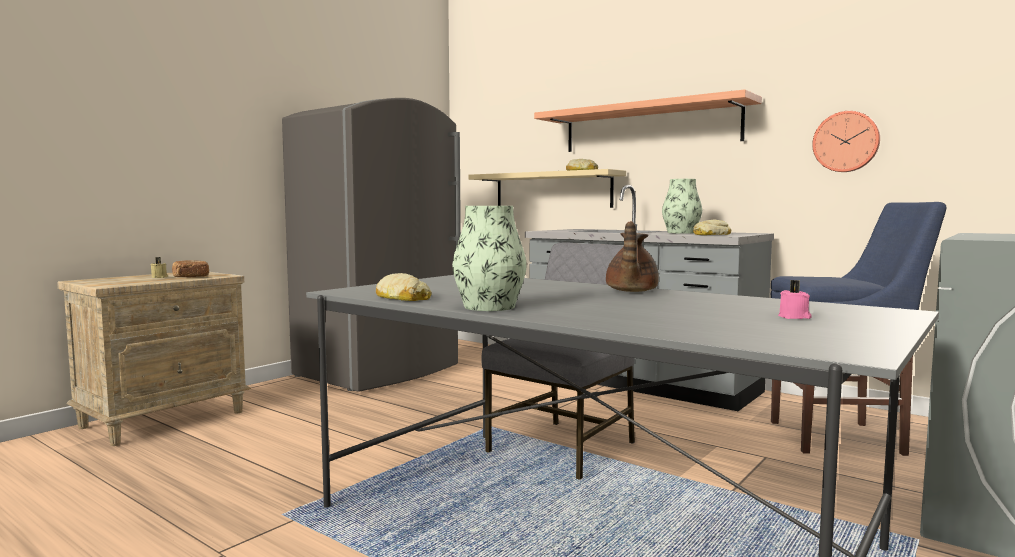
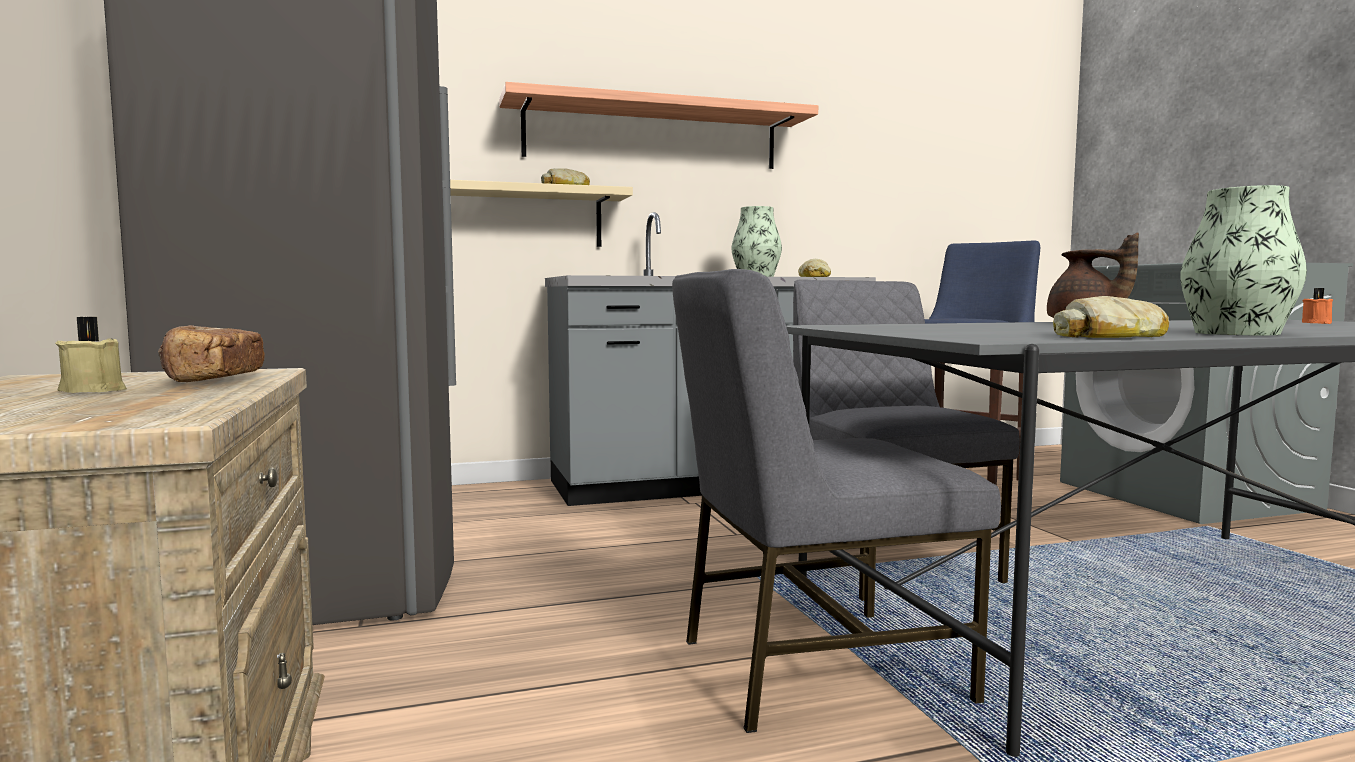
camera: 55 degrees left, 0 degrees up
(382, 458) = (814, 668): none -> grey chair
(795, 317) = (1317, 323): pink candle -> orange candle
(846, 142) = (870, 181): wall clock -> none

